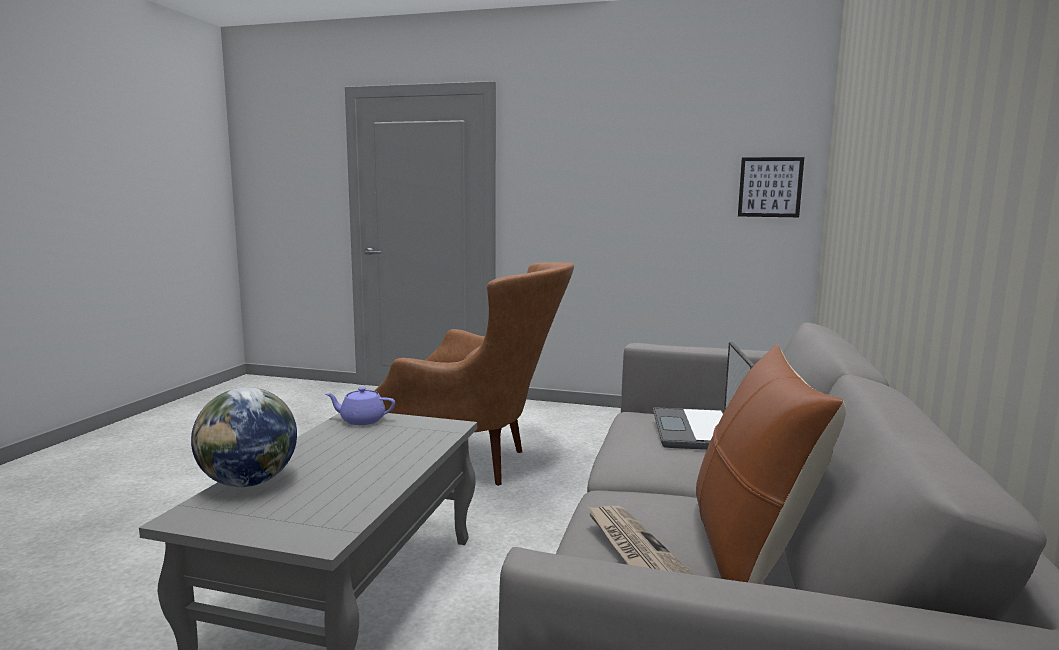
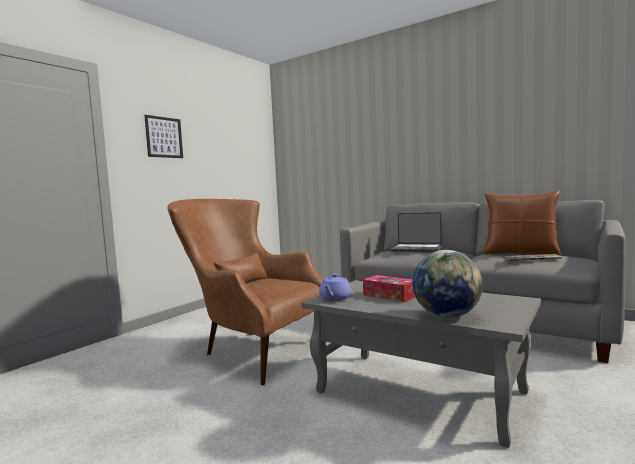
camera: 70 degrees left, 5 degrees down
(371, 447) = (390, 295): none -> tissue box
(473, 464) = (251, 348): brown armchair -> brown armchair turned 90 degrees counterclockwise
(770, 187) = (258, 160): picture -> picture (164, 137)

